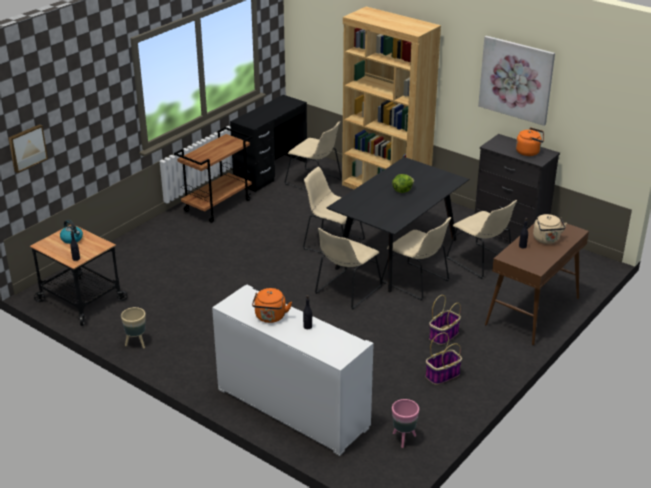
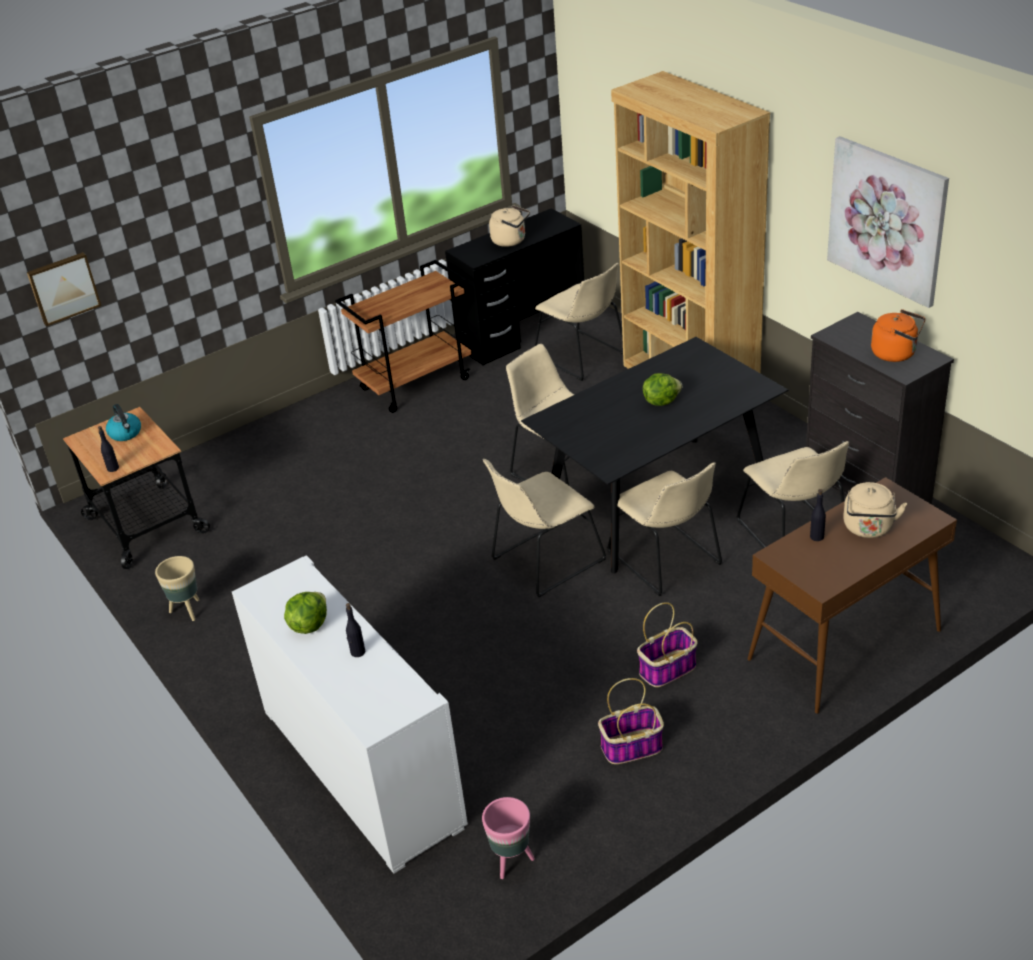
camera: 20 degrees right, 5 degrees up
(268, 113) = (511, 241): none -> beige kettle
(270, 317) = (309, 625): orange kettle -> lettuce

